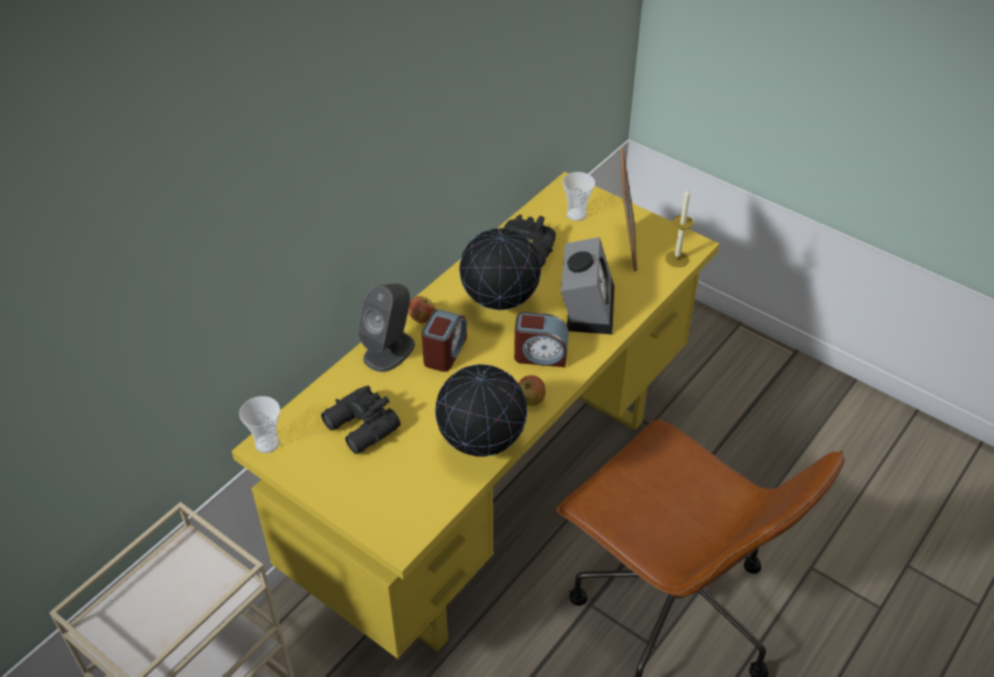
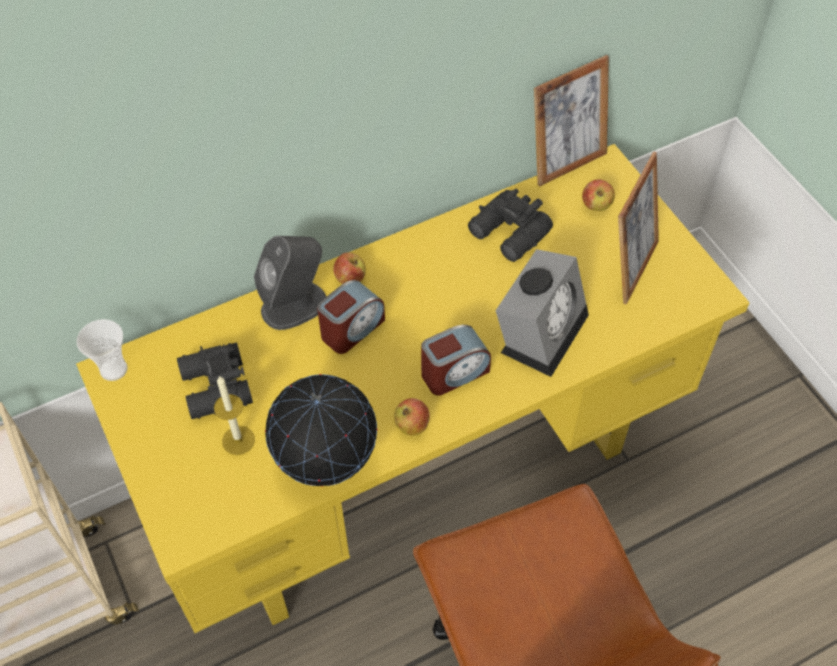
camera: 25 degrees right, 10 degrees up
(500, 306) = (443, 294): globe -> none
(537, 193) = (566, 162): none -> picture frame
(540, 355) = (454, 372): alarm clock -> alarm clock turned 60 degrees counterclockwise
(576, 214) = (596, 205): cup -> apple
(677, 259) = (684, 305): candle -> candle (238, 440)

